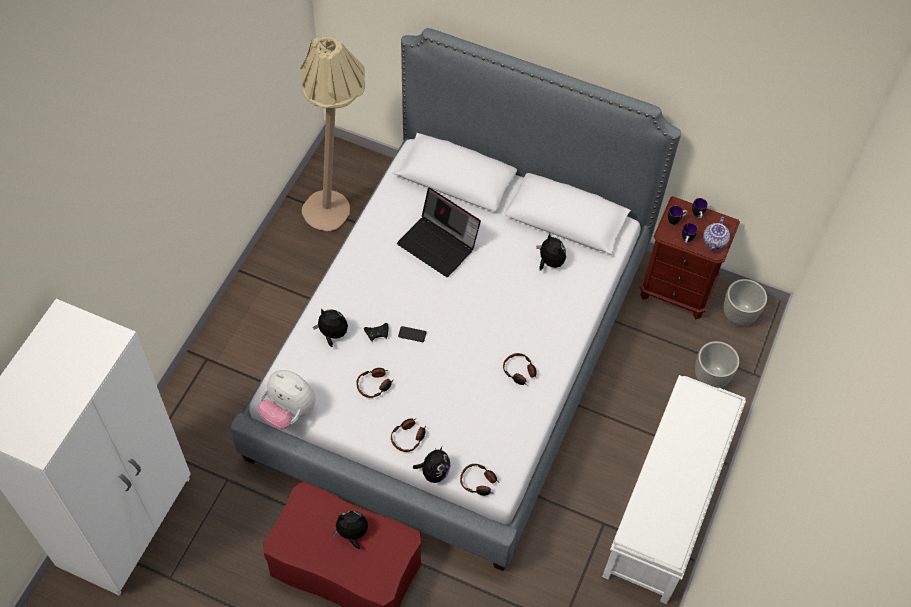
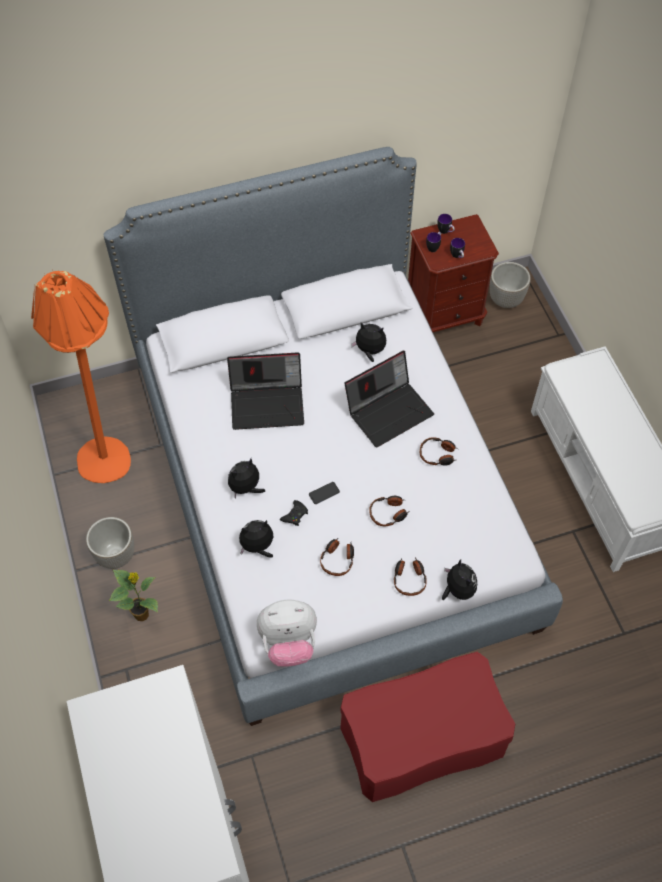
camera: 40 degrees left, 0 degrees up
(251, 332) = (142, 614): none -> potted plant
(337, 207) = (110, 450): beige floor lamp -> orange floor lamp
(352, 533) = (428, 701): plush toy -> plush toy (246, 488)
(479, 482) = (500, 567): headphones -> headphones (388, 513)
(518, 314) = (389, 410): none -> laptop
(711, 376) = (533, 360): planter -> planter (115, 555)
(715, 242) = (478, 243): teapot -> none

